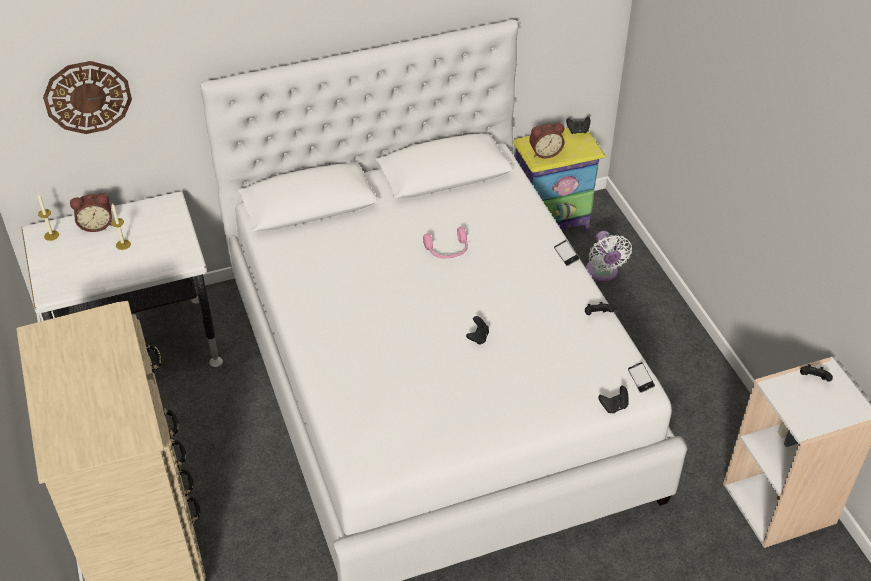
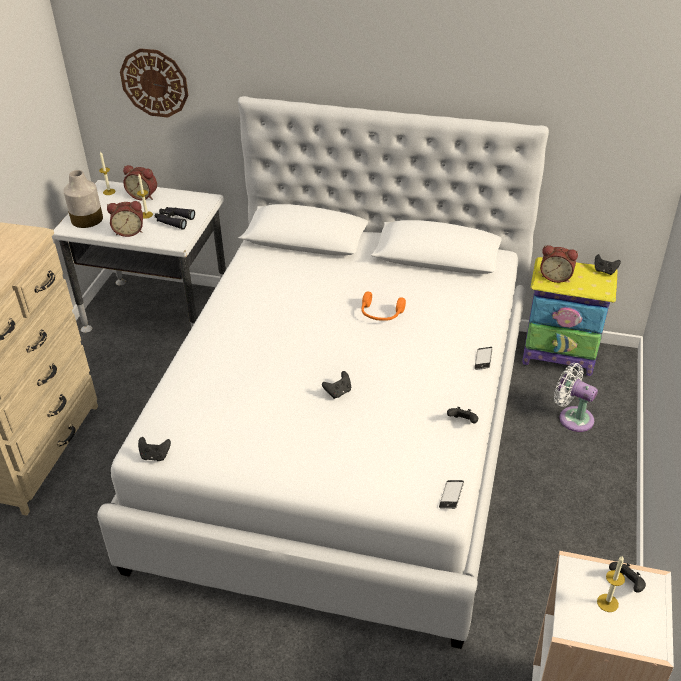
camera: 35 degrees right, 5 degrees down
(60, 275) = (87, 219): none -> beige vase
(124, 270) = (129, 231): none -> alarm clock
(160, 239) = (174, 221): none -> black binoculars
(447, 250) = (381, 314): pink headphones -> orange headphones
(602, 273) = (572, 417): white fan -> white fan turned 105 degrees clockwise
(614, 406) = (402, 507): black game controller -> black game controller (155, 456)
(813, 399) = (607, 603): none -> candle

